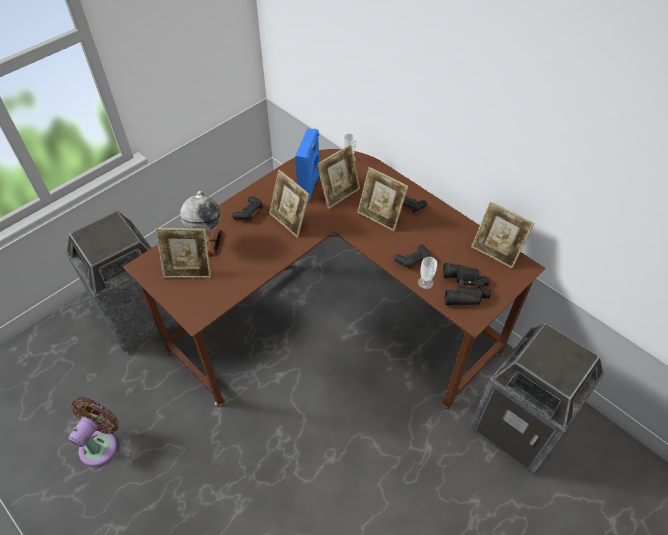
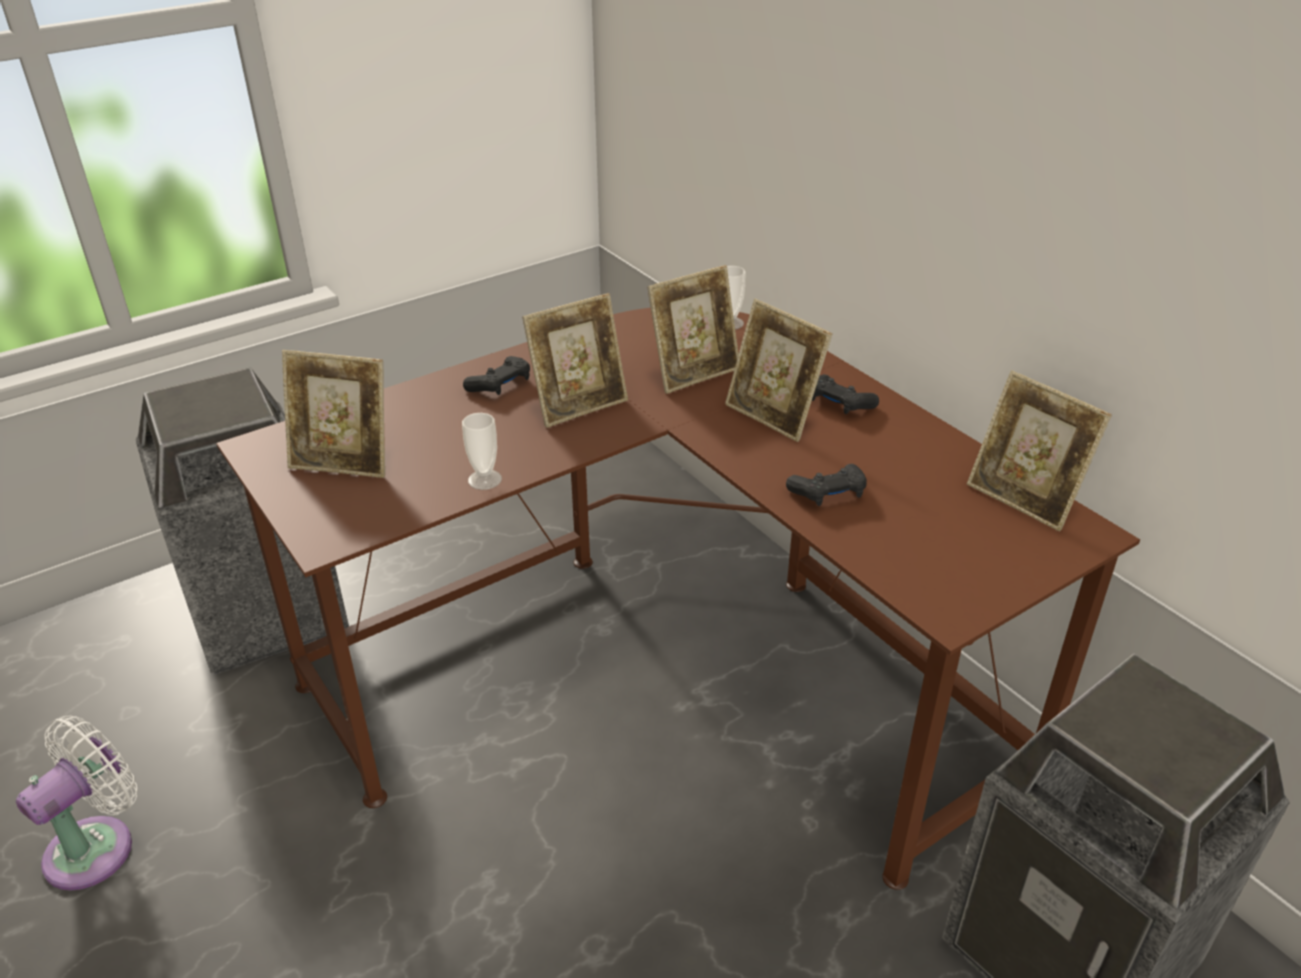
camera: 10 degrees right, 15 degrees down
(101, 444) = (97, 846): brown fan -> white fan
(207, 242) = (399, 422): globe -> none
(290, 221) = (579, 406): picture frame -> picture frame turned 90 degrees counterclockwise
(310, 187) = (637, 358): blue speaker -> none
(425, 282) = (850, 535): cup -> cup (485, 479)
(466, 289) = (943, 557): black binoculars -> none

